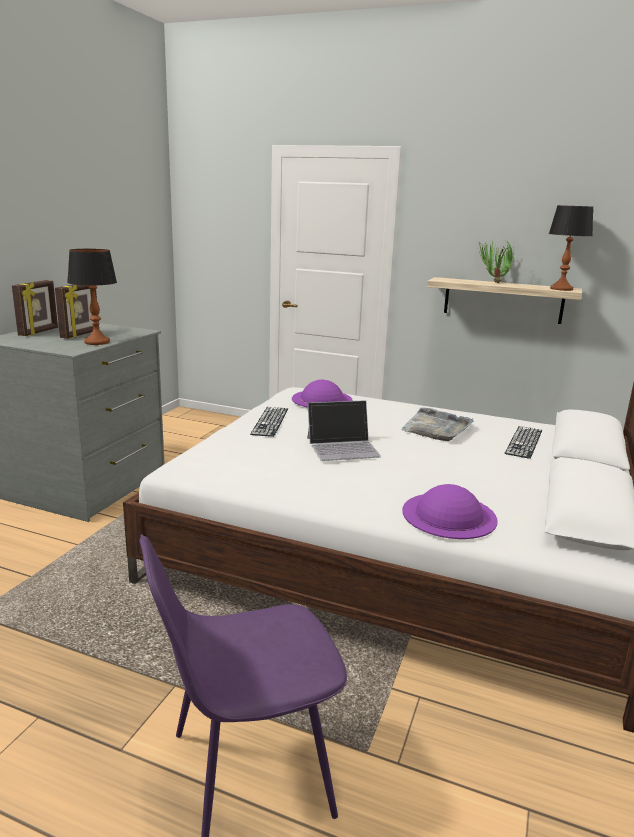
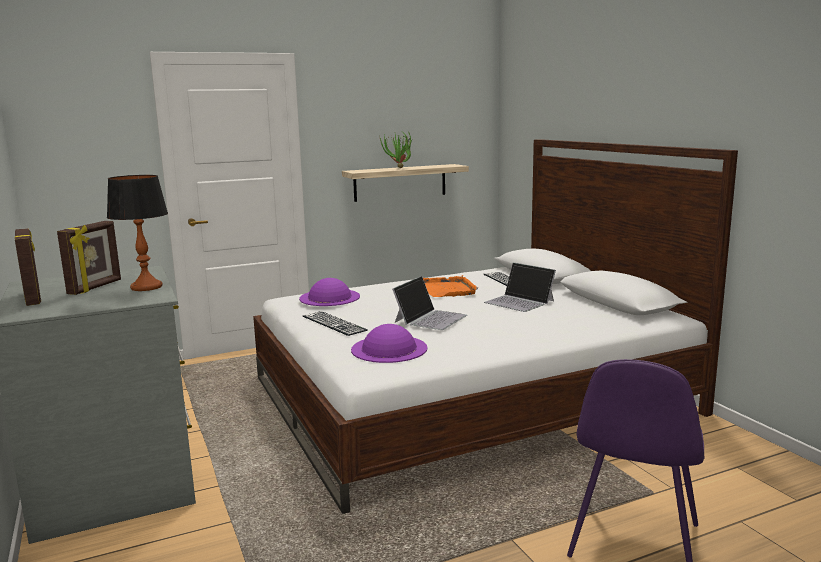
camera: 45 degrees left, 5 degrees down
(81, 334) = (96, 287): picture frame -> picture frame turned 45 degrees clockwise
(436, 428) = (447, 289): grey tray -> orange tray
(449, 515) = (576, 327): purple hat -> purple hat (389, 348)
(472, 466) = (519, 301): none -> laptop
(561, 289) = (449, 165): table lamp -> none

